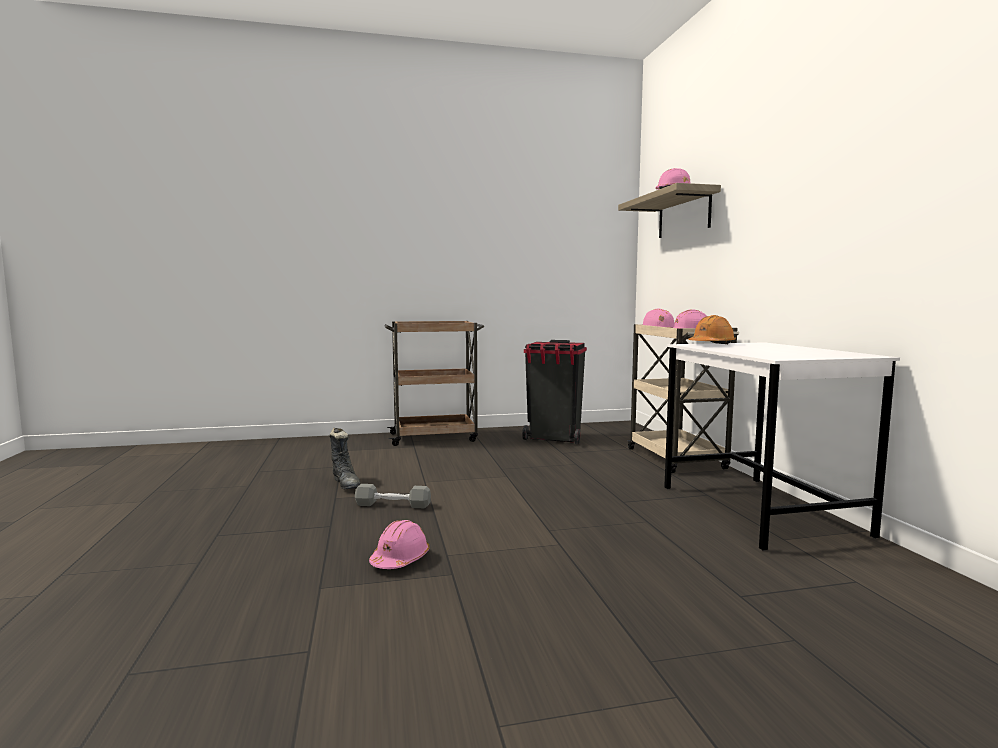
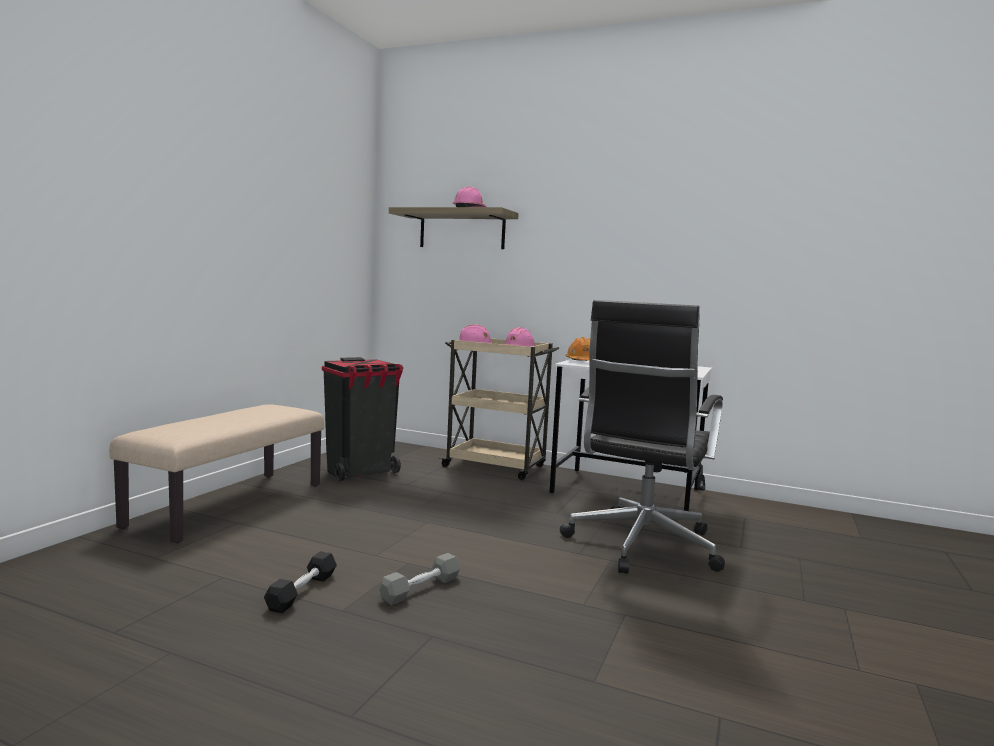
camera: 55 degrees left, 0 degrees up
(346, 484) = (302, 592): black boot -> black dumbbell
(400, 559) = (570, 626): pink hard hat -> none
(435, 437) = (229, 504): brown cart -> beige bench
(620, 548) = (641, 546): none -> black office chair

